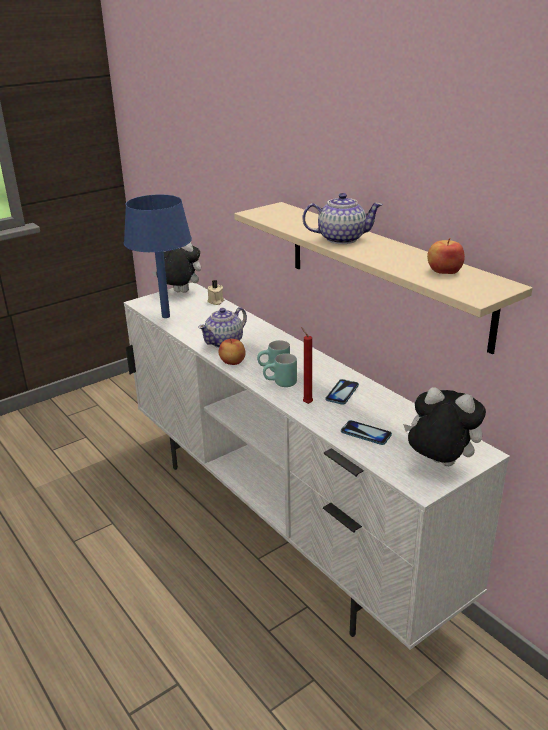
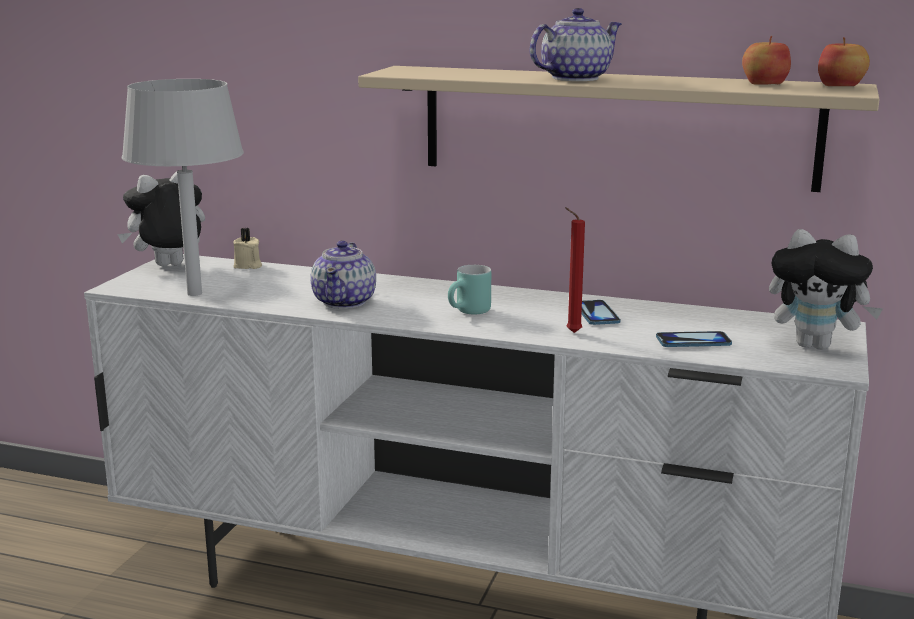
camera: 35 degrees left, 10 degrees down
(165, 316) = (194, 293): blue table lamp -> grey table lamp
(232, 362) = (395, 318): apple -> apple (841, 86)
(281, 384) = (504, 323): turquoise mug -> none
(439, 464) = (816, 345): plush toy -> plush toy turned 150 degrees counterclockwise

